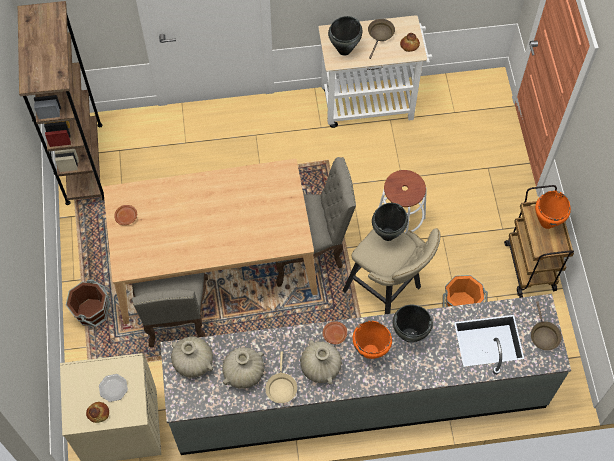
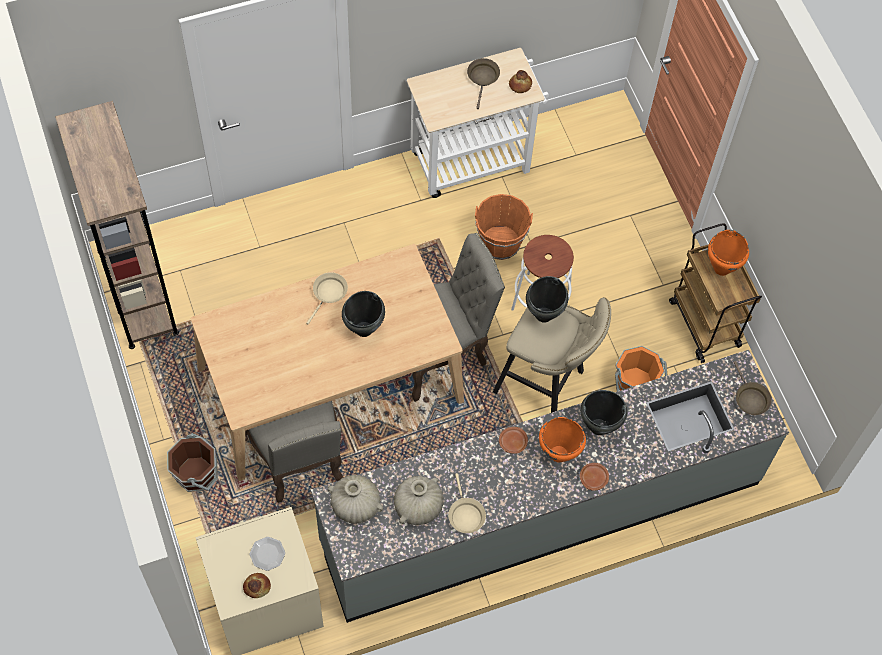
camera: 15 degrees left, 0 degrees up
(126, 217) = (228, 349): brown plate -> brown plate (593, 478)
(217, 187) = (328, 294): none -> beige frying pan
(320, 367) = (505, 482): beige vase -> none
(344, 50) = (445, 103): black cooking pot -> black cooking pot (364, 329)
(376, 172) = (500, 243): none -> orange bucket

